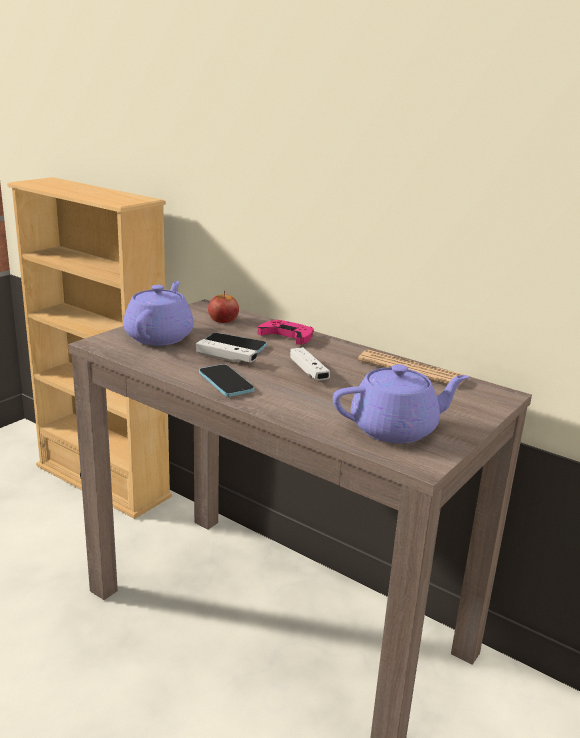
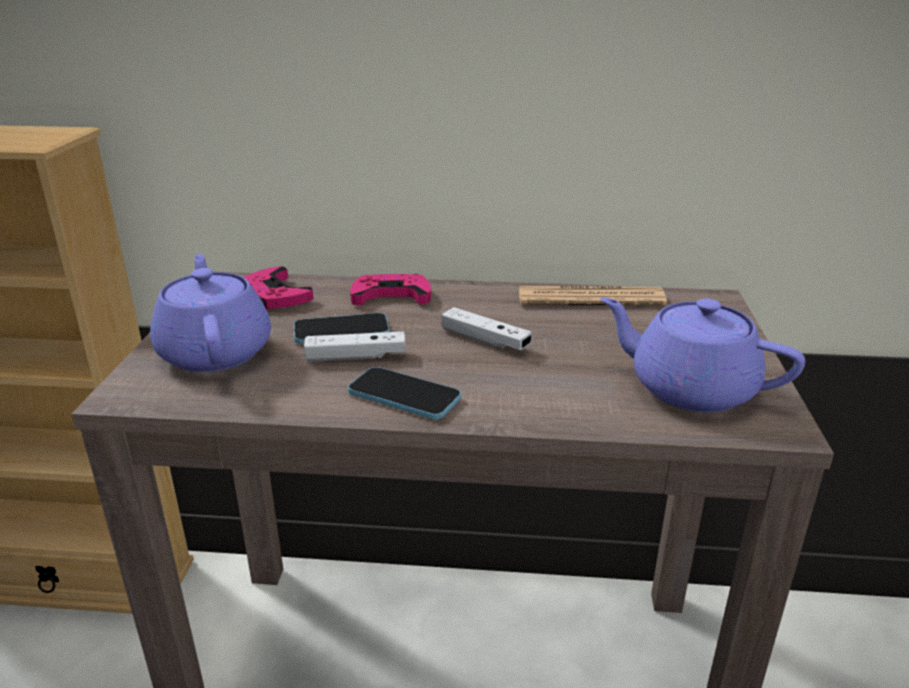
camera: 30 degrees left, 5 degrees up
(223, 319) = (275, 295): apple -> pink game controller
(395, 429) = (689, 388): purple teapot -> purple teapot turned 105 degrees counterclockwise

